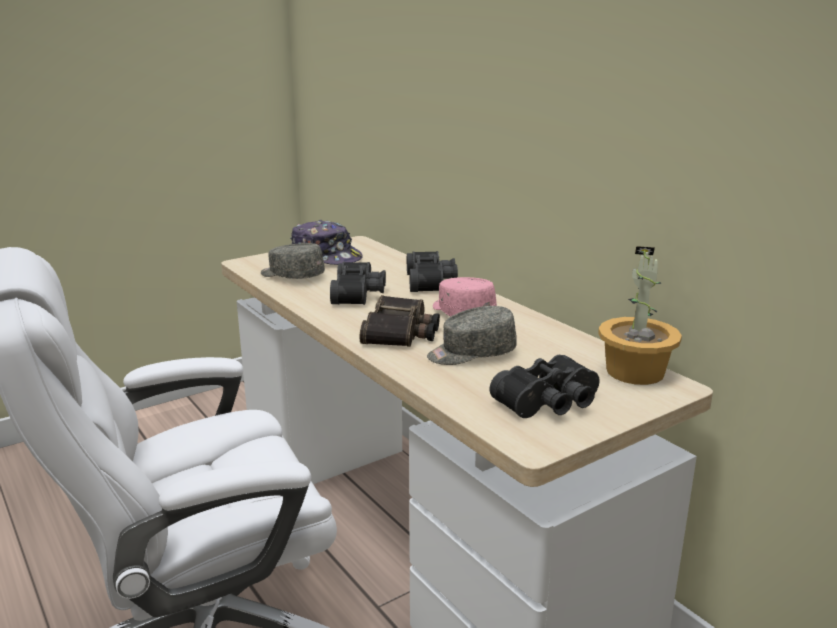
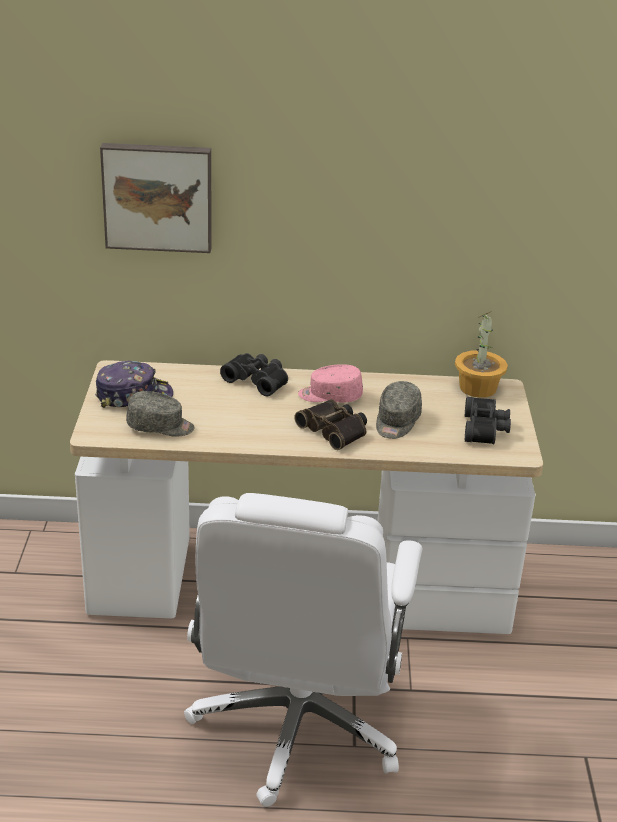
camera: 55 degrees left, 10 degrees up
(291, 276) = (160, 427): grey cap -> grey cap turned 150 degrees counterclockwise
(360, 294) = (243, 416): black binoculars -> none
(402, 63) = (158, 196): none -> picture

